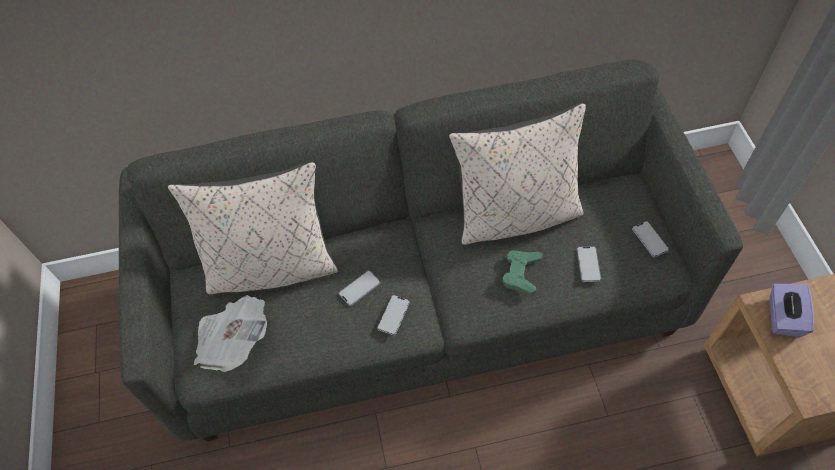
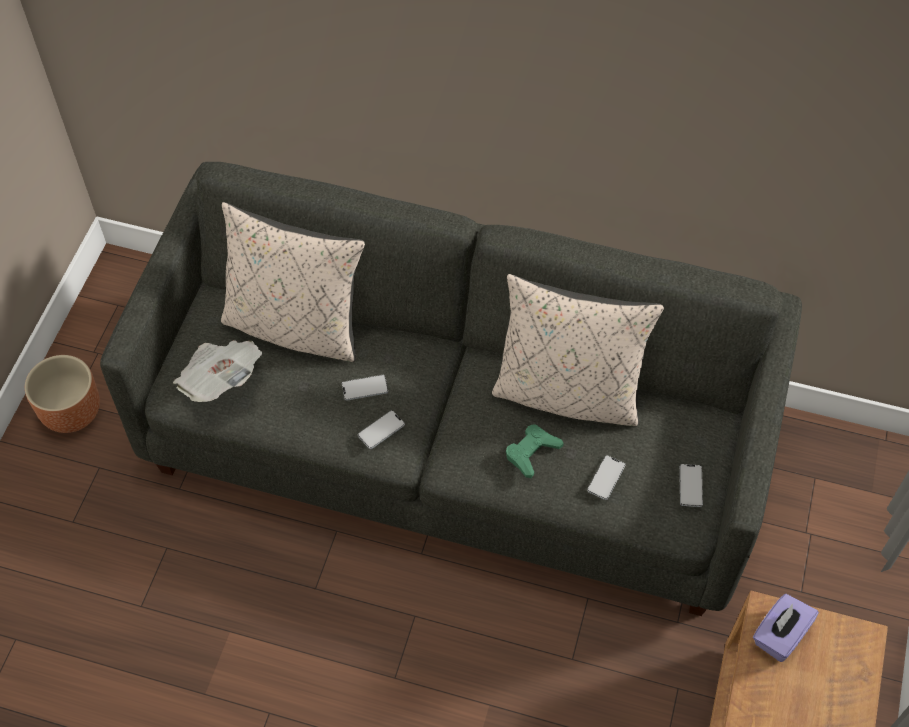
camera: 25 degrees right, 0 degrees up
(102, 430) = (72, 411): none -> brown planter

